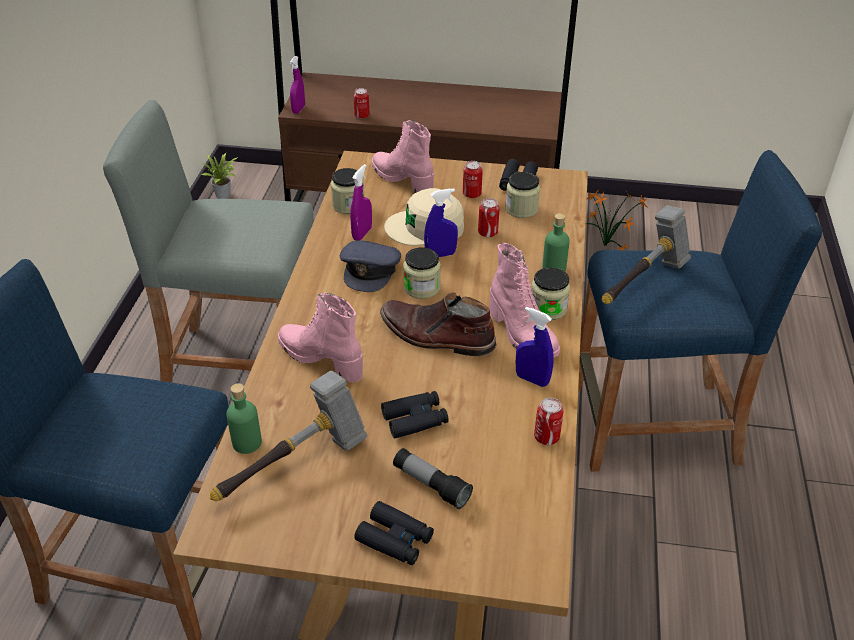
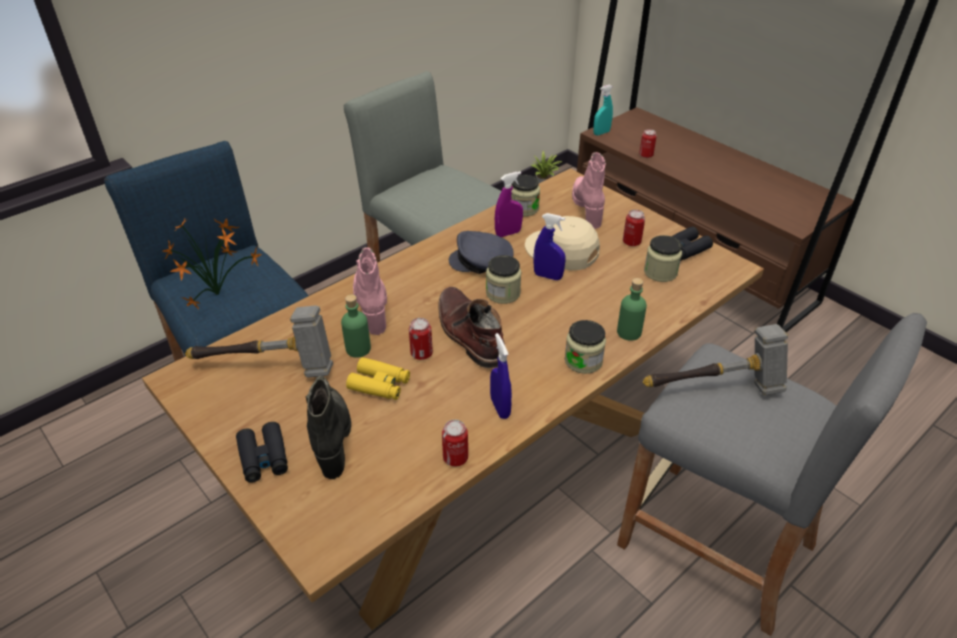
camera: 40 degrees right, 0 degrees up
(247, 443) = (261, 335): green bottle -> green bottle (358, 349)
(298, 109) = (601, 133): purple spray bottle -> turquoise spray bottle
(370, 270) = (482, 262): grey cap -> grey cap turned 45 degrees clockwise
(415, 419) = (379, 384): black binoculars -> yellow binoculars
(431, 485) = (332, 437): flashlight -> black boot
(487, 233) = (607, 277): can -> can (421, 353)
(521, 334) = (535, 369): pink boot -> none
(603, 245) = (828, 366): potted plant -> potted plant (220, 294)
(654, 425) = (716, 545): blue stool -> grey stool

